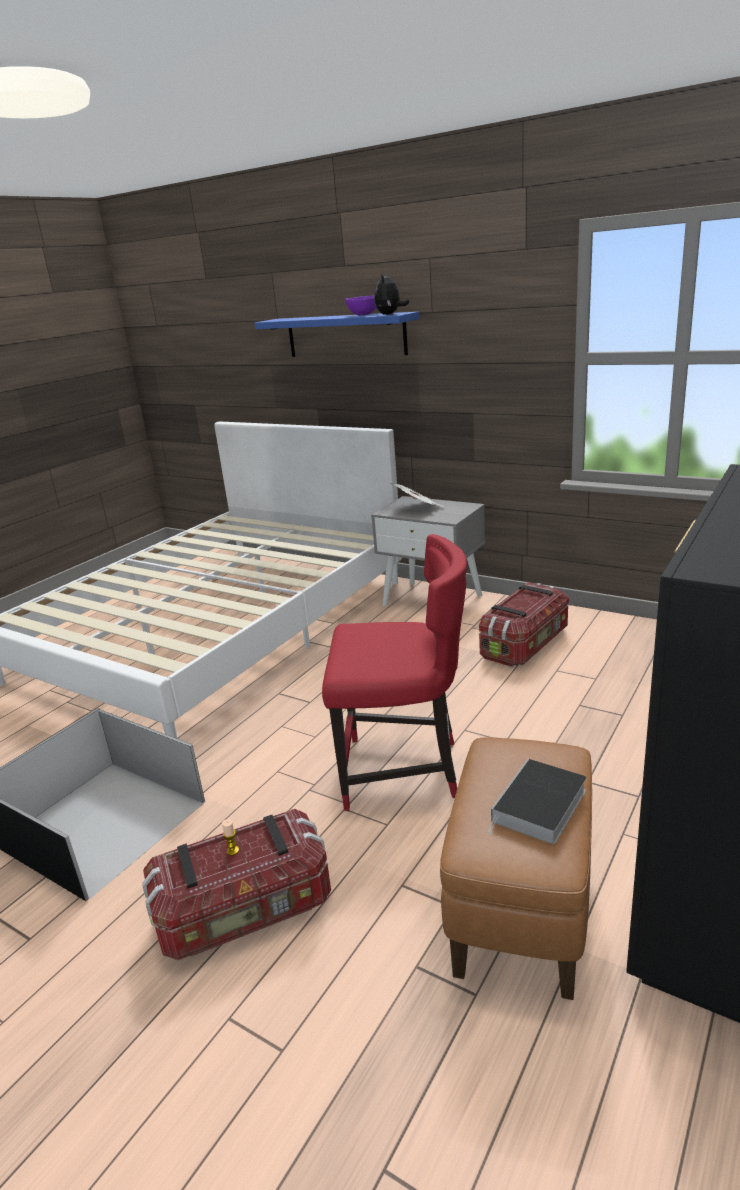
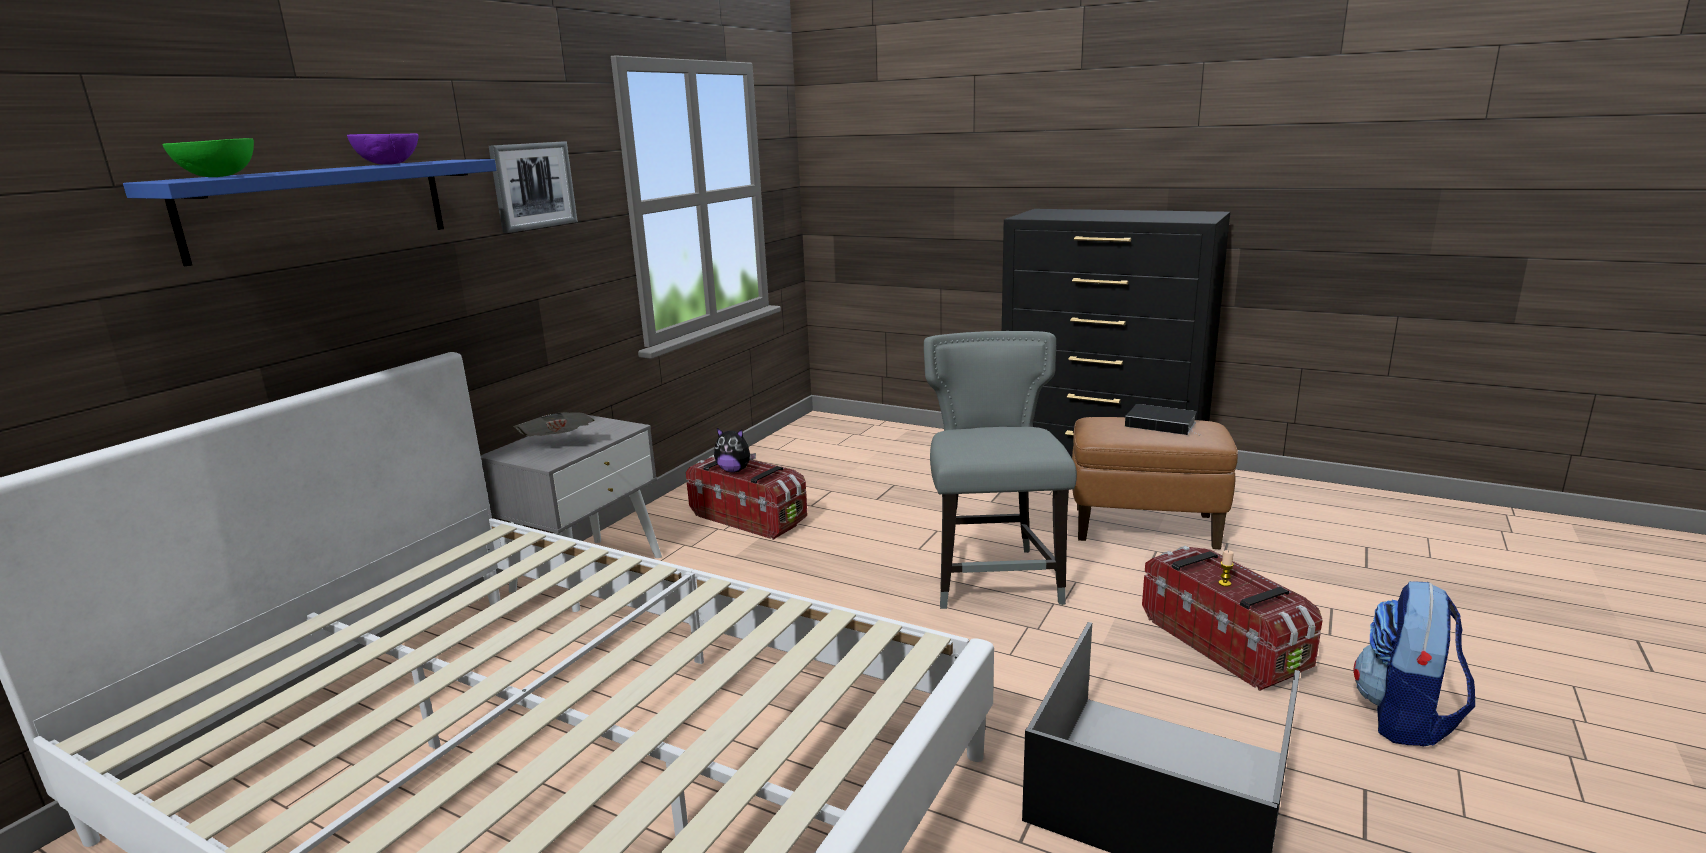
camera: 95 degrees left, 5 degrees down
(77, 1016) = (1405, 718): none -> backpack
(285, 319) = (216, 177): none -> green bowl
(389, 314) = (461, 160): plush toy -> plush toy (734, 470)
(404, 771) = (994, 576): red chair -> grey chair
(477, 332) = (533, 186): none -> picture

